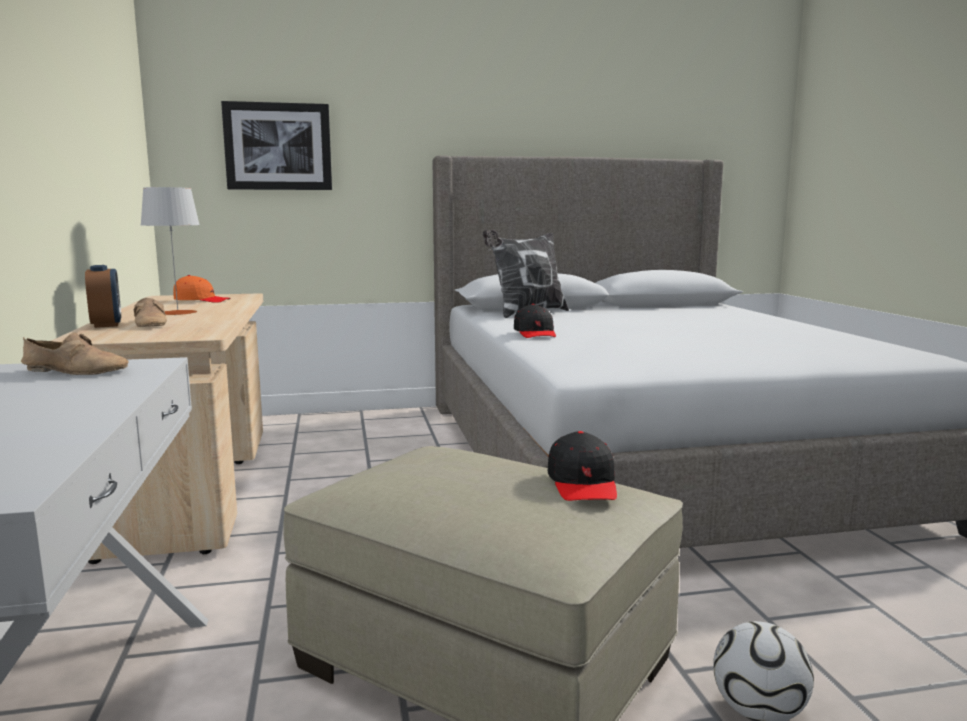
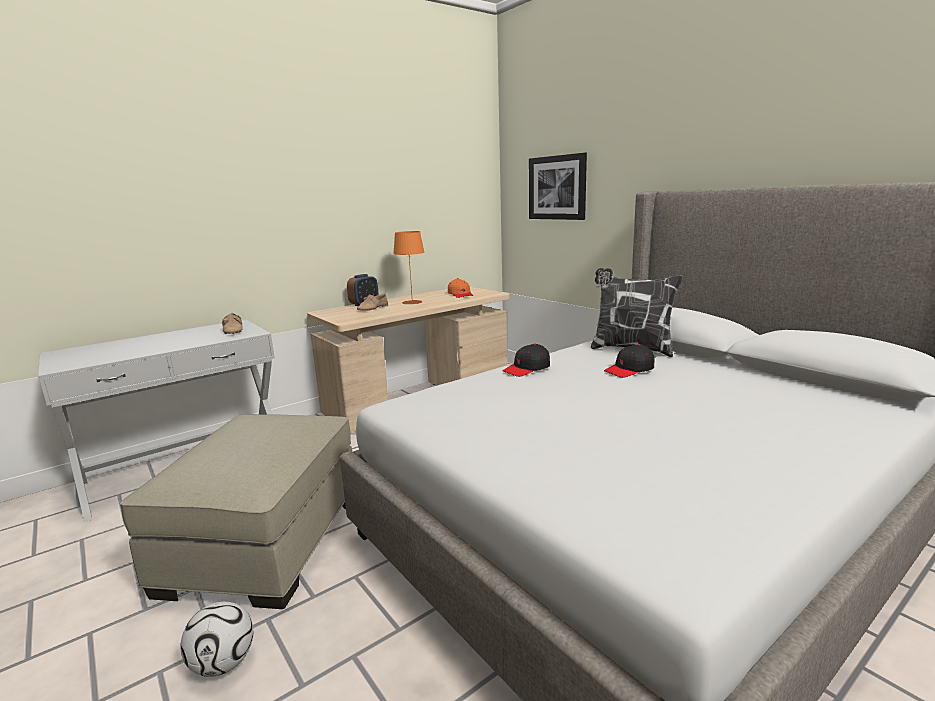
camera: 65 degrees right, 5 degrees up
(178, 312) = (412, 302): grey table lamp -> orange table lamp
(583, 483) = (249, 466): black cap -> black cap (629, 370)

